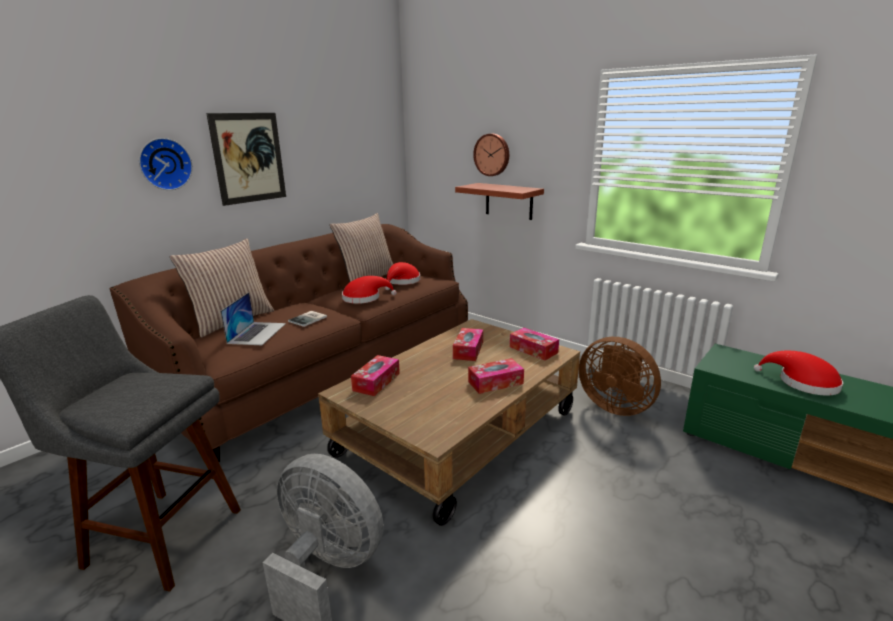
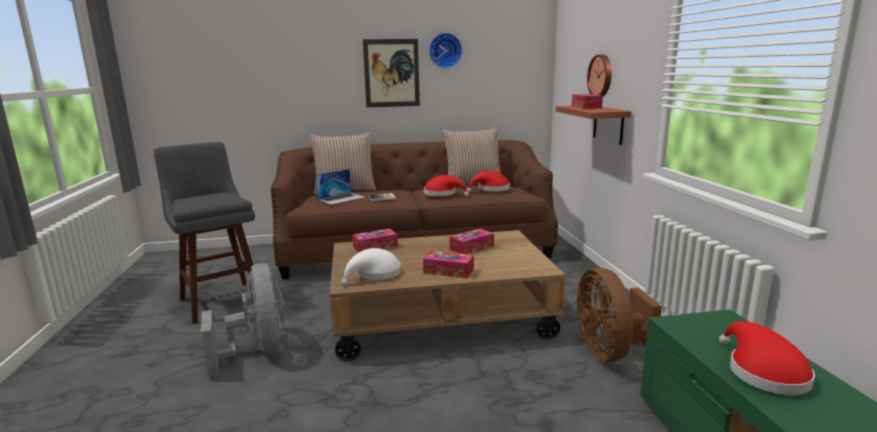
camera: 40 degrees right, 5 degrees down
(164, 164) = (328, 74): wall clock -> wall clock (445, 50)
(438, 414) = (375, 274): none -> white hat
(533, 350) = (524, 261): tissue box -> tissue box (586, 107)

